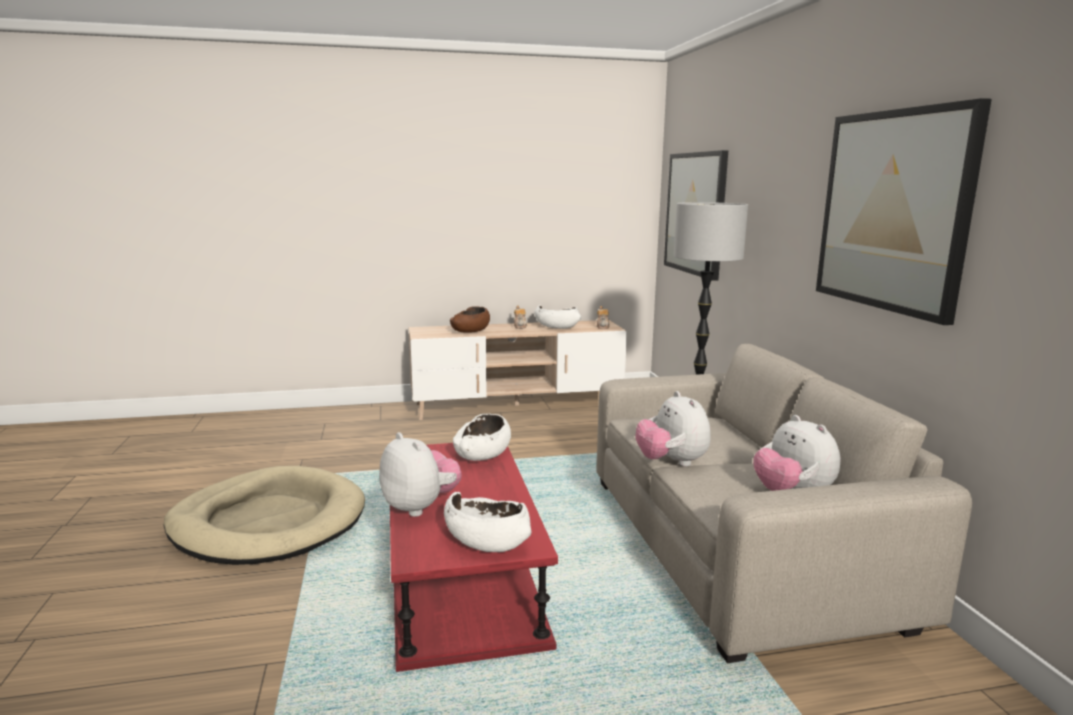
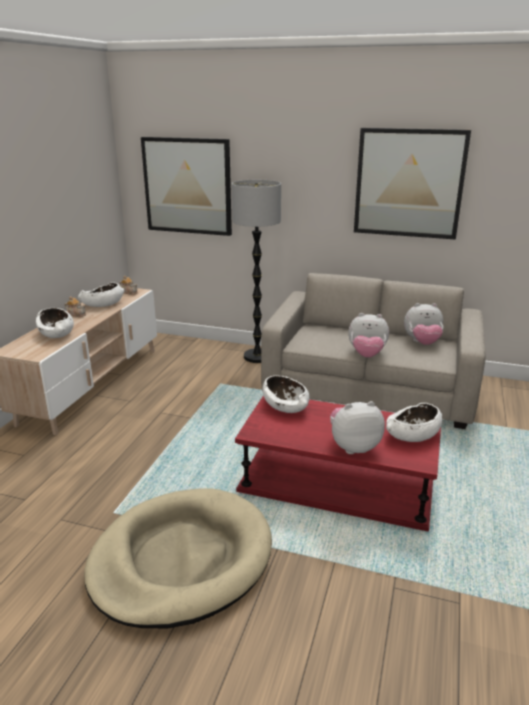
camera: 60 degrees left, 10 degrees up
(470, 331) = (57, 334): brown bowl -> white bowl

